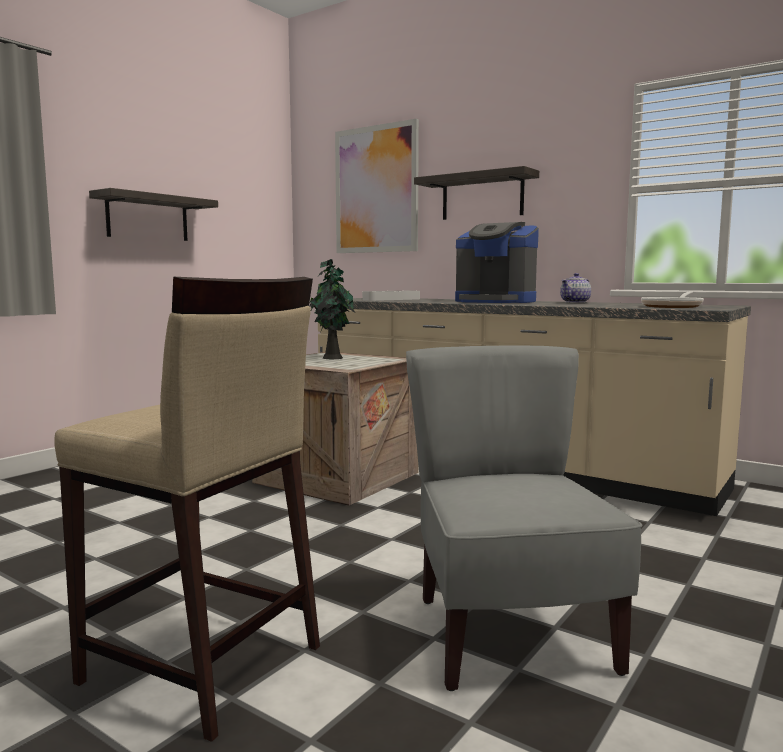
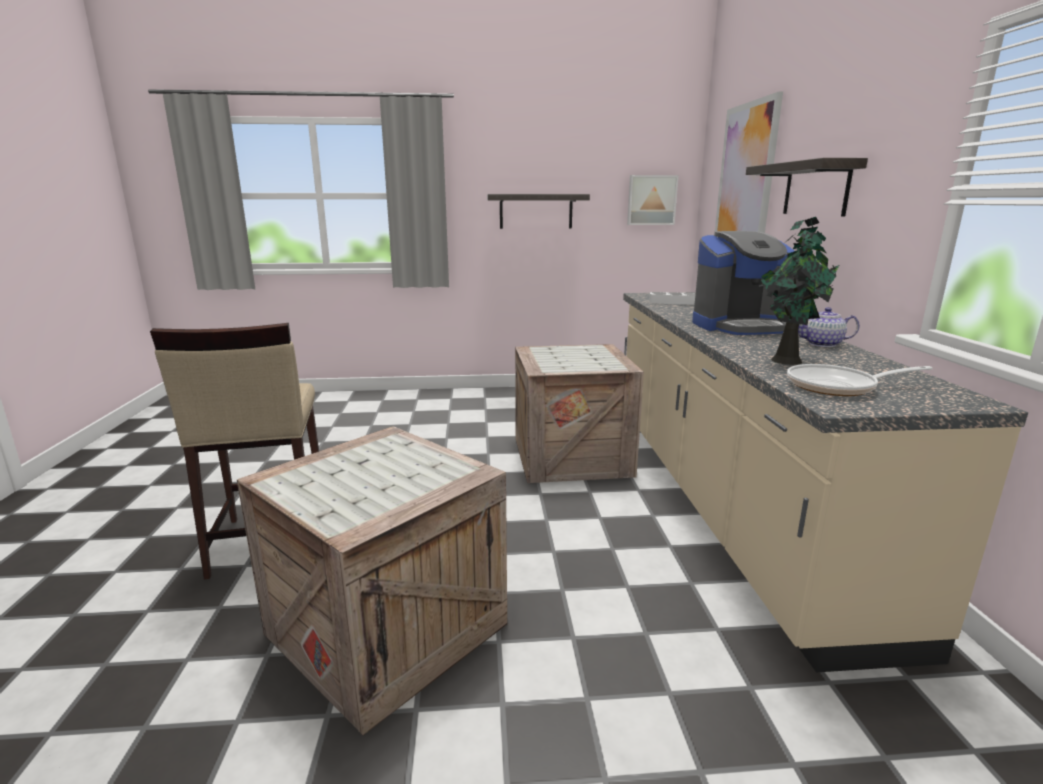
camera: 50 degrees right, 10 degrees up
(256, 215) = (651, 200): none -> picture
(331, 357) = (583, 353): potted plant -> potted plant (785, 360)
(495, 301) = (740, 326): coffee machine -> coffee machine turned 90 degrees counterclockwise
(509, 635) = (391, 629): grey chair -> crate

